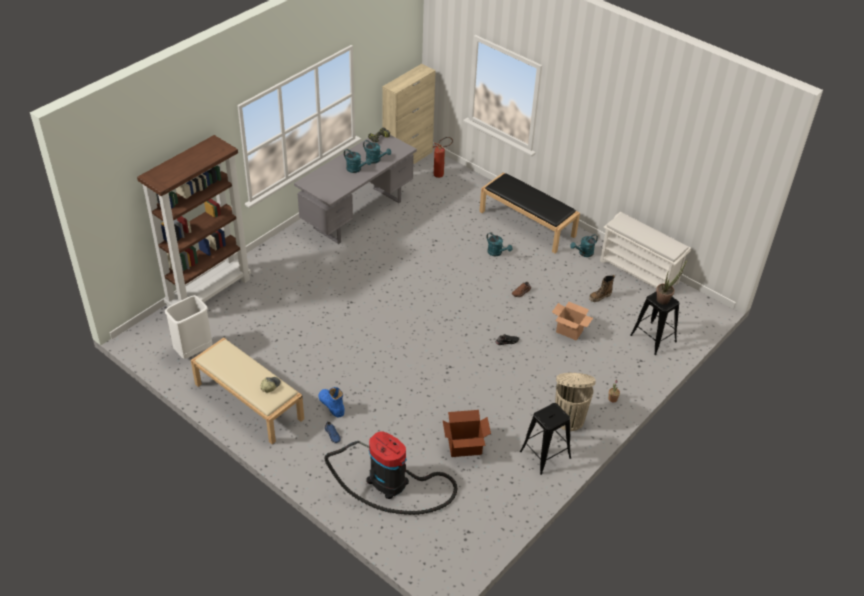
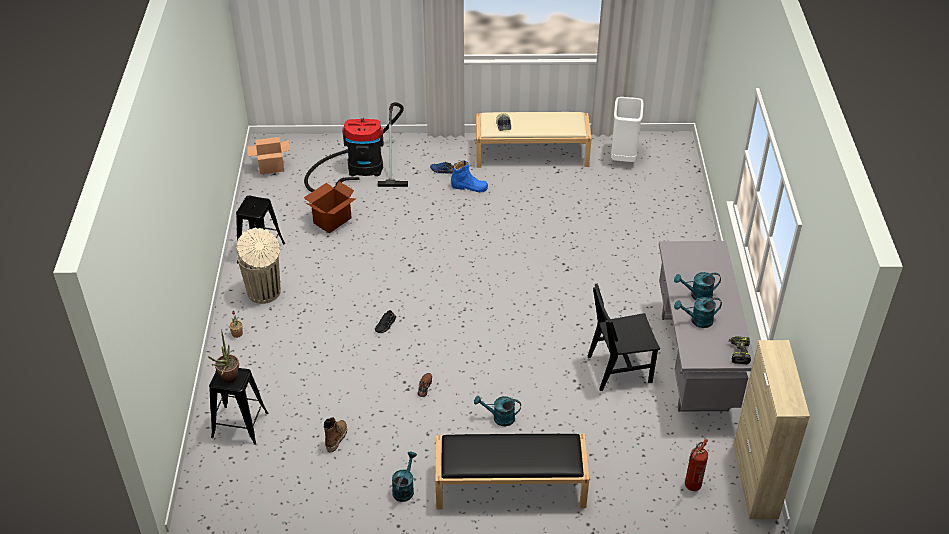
camera: 140 degrees right, 0 degrees up
(209, 293) = (688, 201): brown bookcase -> none
(401, 235) = (619, 369): none -> black chair
(569, 331) = (334, 375): cardboard box -> cardboard box (271, 167)
(639, 272) = (317, 507): white shoe rack -> none

